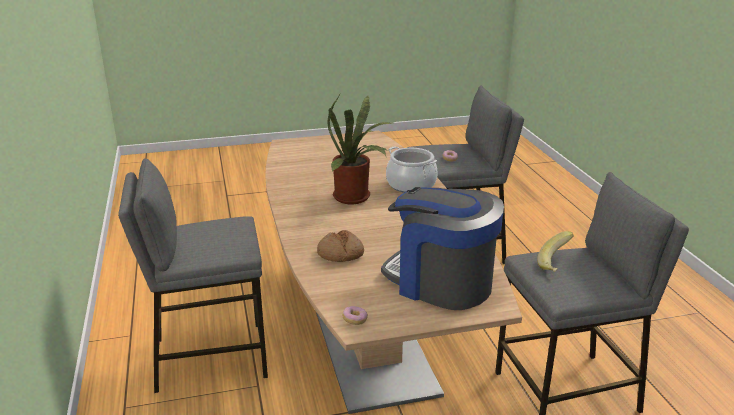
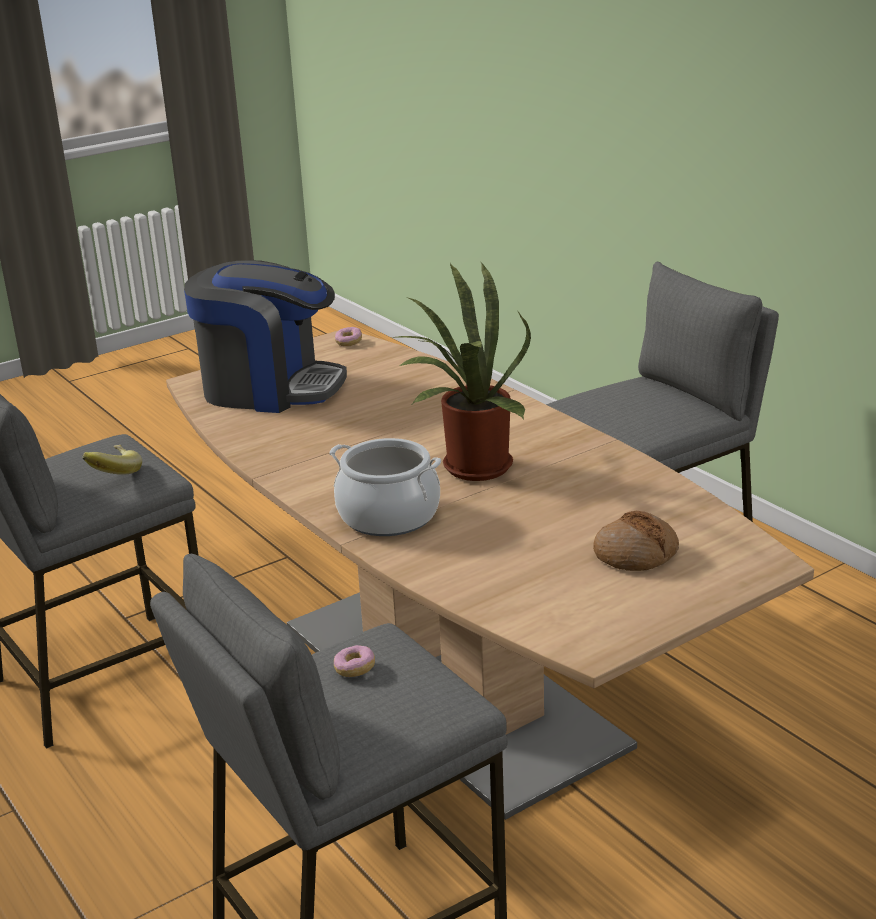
camera: 160 degrees right, 0 degrees up
(340, 254) = (418, 390): bread -> bread (636, 554)

